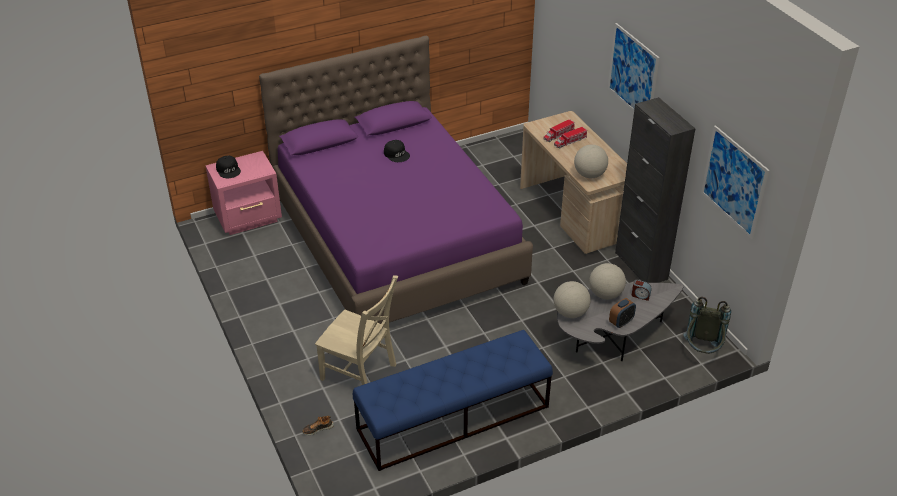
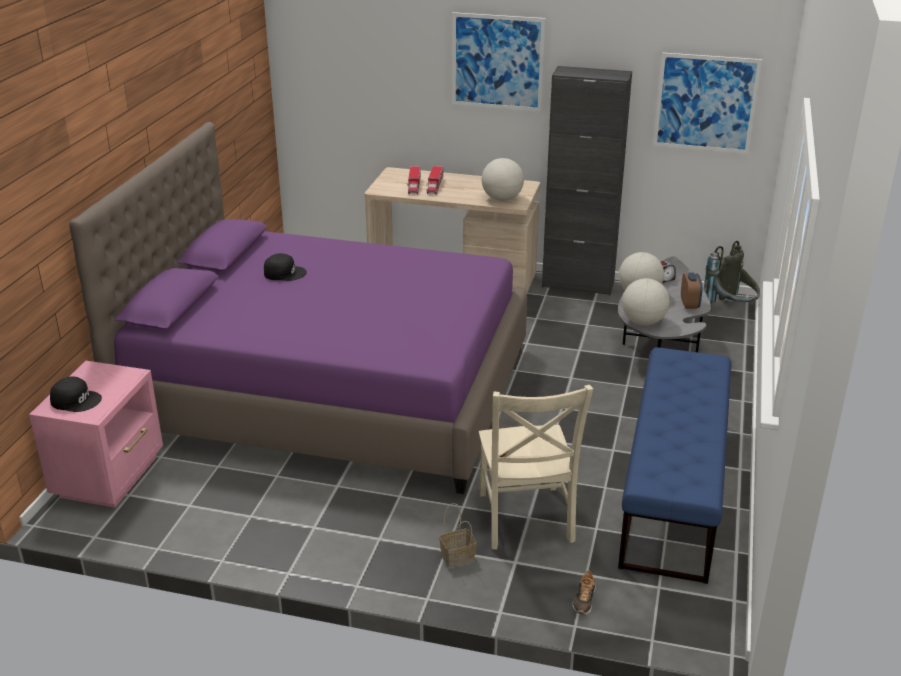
camera: 50 degrees left, 10 degrees down
(305, 365) = (456, 557): none -> basket
(361, 373) = (525, 520): beige chair -> beige chair turned 105 degrees clockwise

